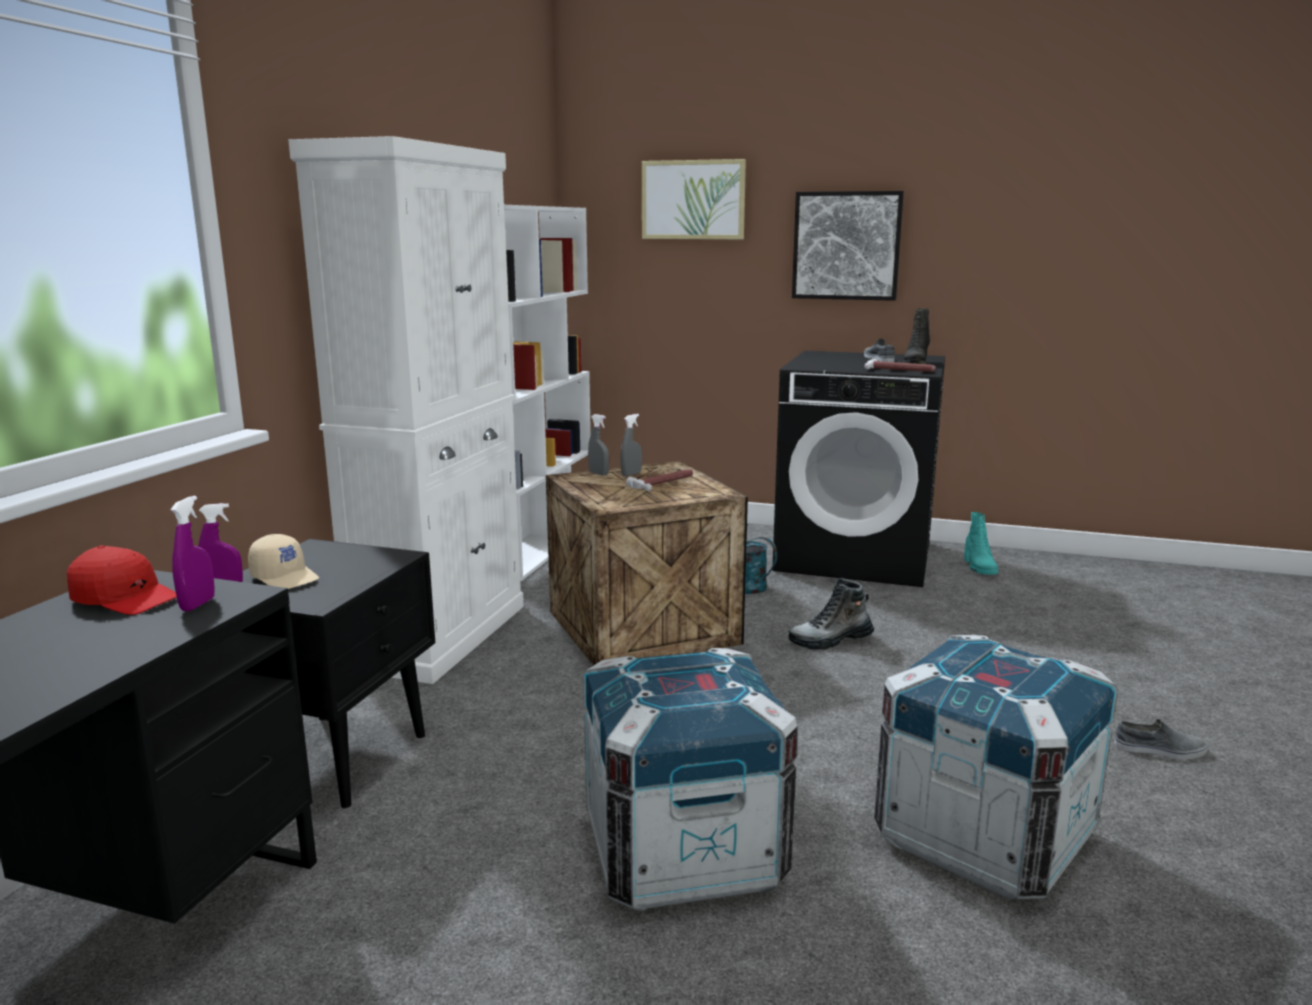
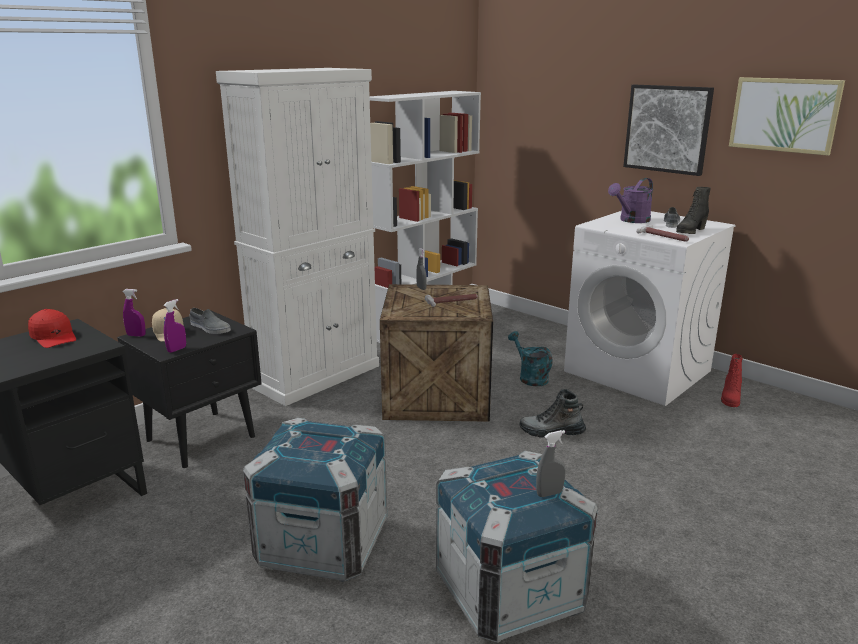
camera: 25 degrees right, 5 degrees up
(198, 604) = (76, 347): purple spray bottle -> purple spray bottle (177, 349)
(631, 474) = (441, 291): grey spray bottle -> grey spray bottle (549, 493)
(693, 200) = (562, 87): picture -> picture (784, 115)
(832, 360) = (631, 220): none -> purple watering can
(855, 556) = (638, 371): black washing machine -> white washing machine
(978, 568) = (730, 399): turquoise boot -> red boot
(1160, 750) = (713, 574): grey shoe -> grey shoe (210, 328)

